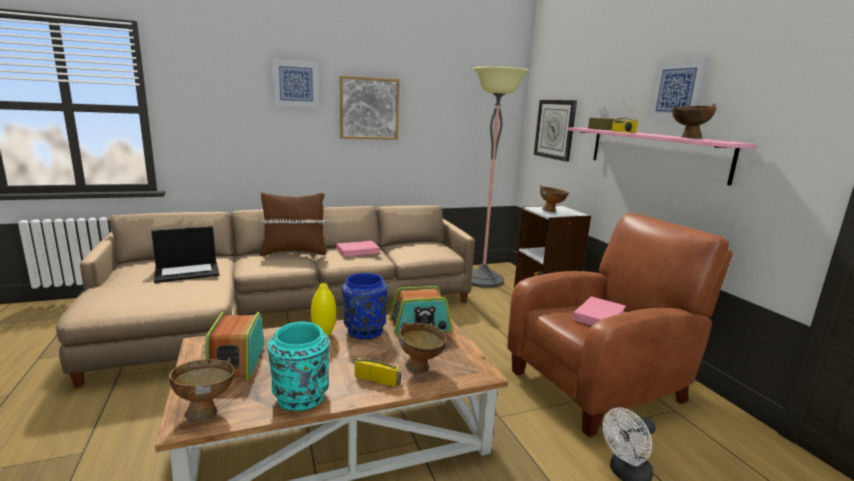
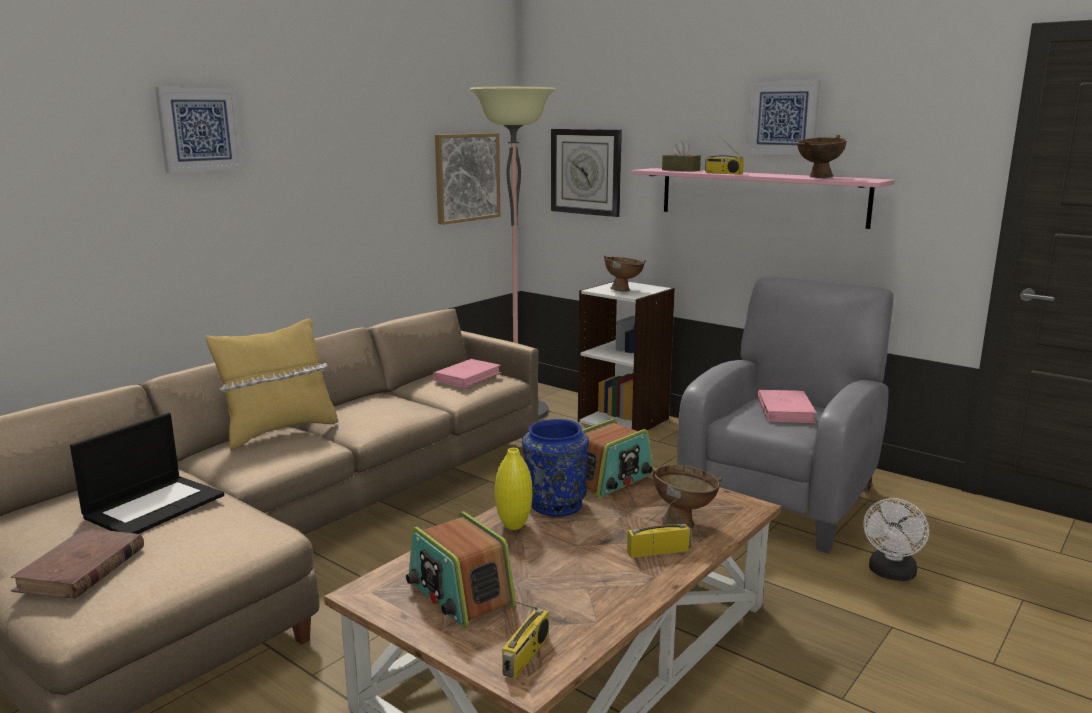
camera: 30 degrees left, 0 degrees up
(117, 290) = (81, 569): none -> brown book
(207, 410) = (526, 656): brown bowl -> radio
(294, 252) = (278, 431): brown pillow -> yellow pillow
(301, 398) = (610, 600): turquoise vase -> none
(358, 251) = (379, 405): pink book -> pink book (467, 377)
(369, 108) = (317, 163): picture -> picture (467, 177)
(601, 385) = (783, 497): brown armchair -> grey armchair

